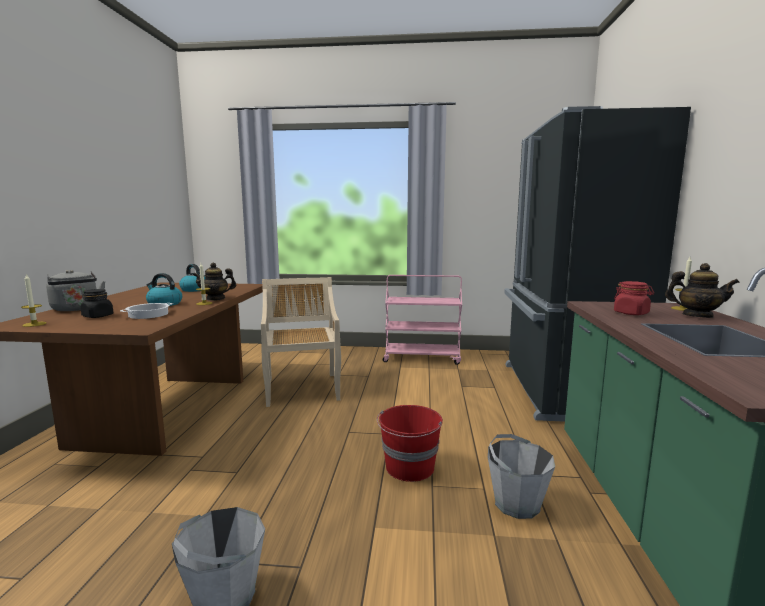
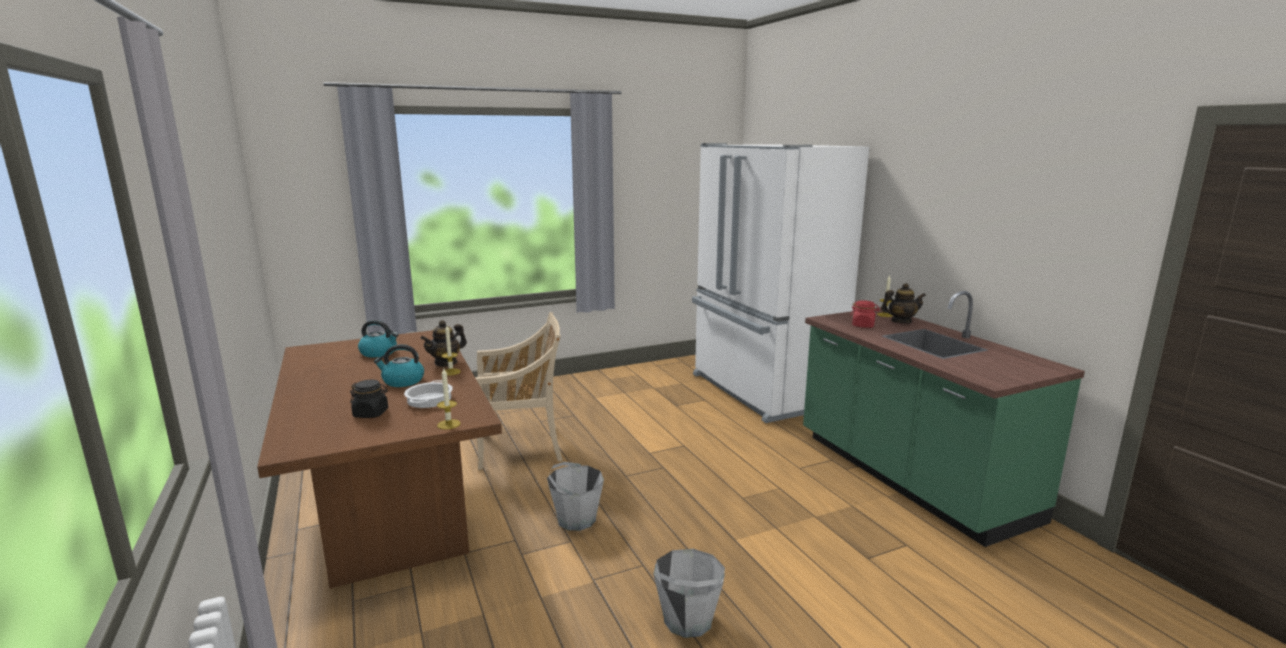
camera: 30 degrees left, 5 degrees up
(34, 324) = (323, 440): candle -> candle (448, 424)
(76, 309) = (306, 410): grey kettle -> none
(302, 389) = (521, 446): beige chair -> beige chair turned 120 degrees clockwise
(409, 468) = (712, 490): red bucket -> none
(422, 358) = (605, 382): pink cart -> none
(516, 503) = (809, 491): grey bucket -> grey bucket (576, 519)
(562, 391) = (761, 391): black fridge -> white fridge

